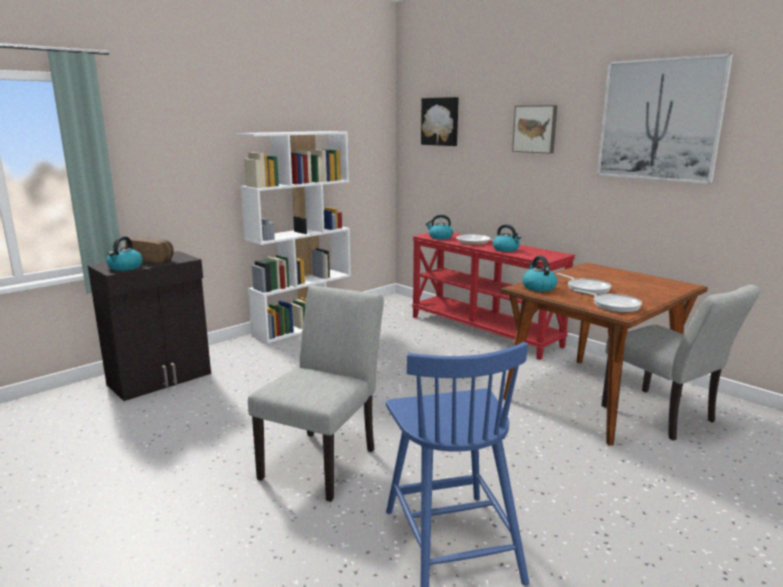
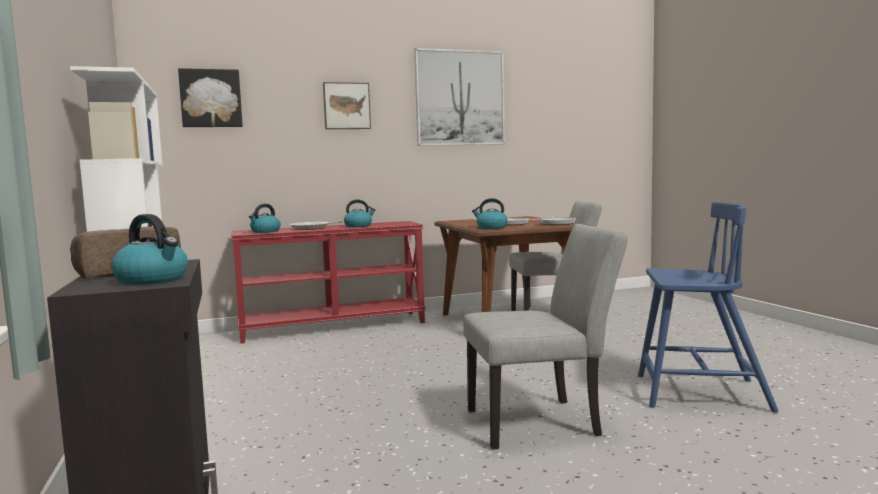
camera: 65 degrees left, 10 degrees down
(324, 459) = (542, 422): grey chair -> grey chair turned 120 degrees clockwise

